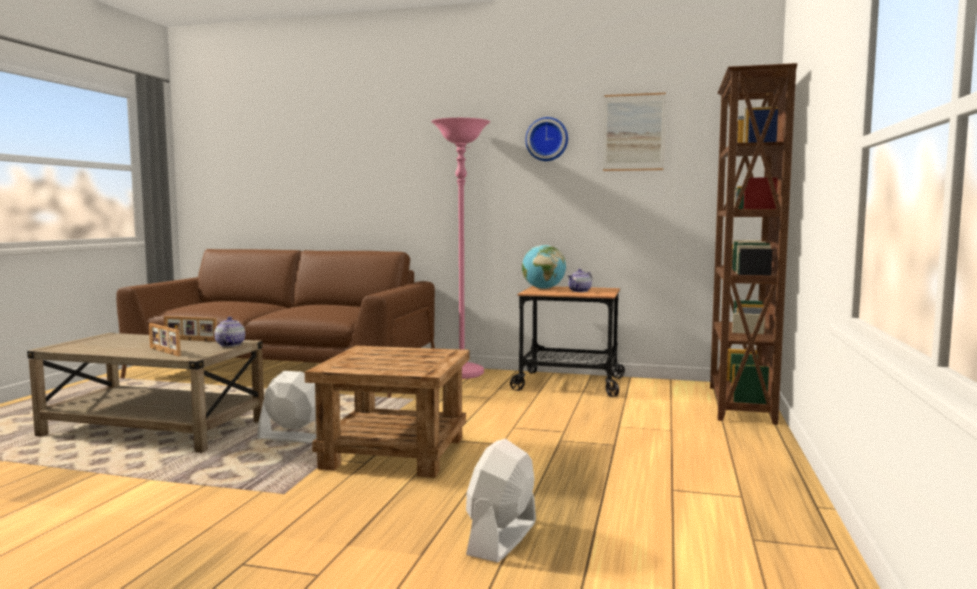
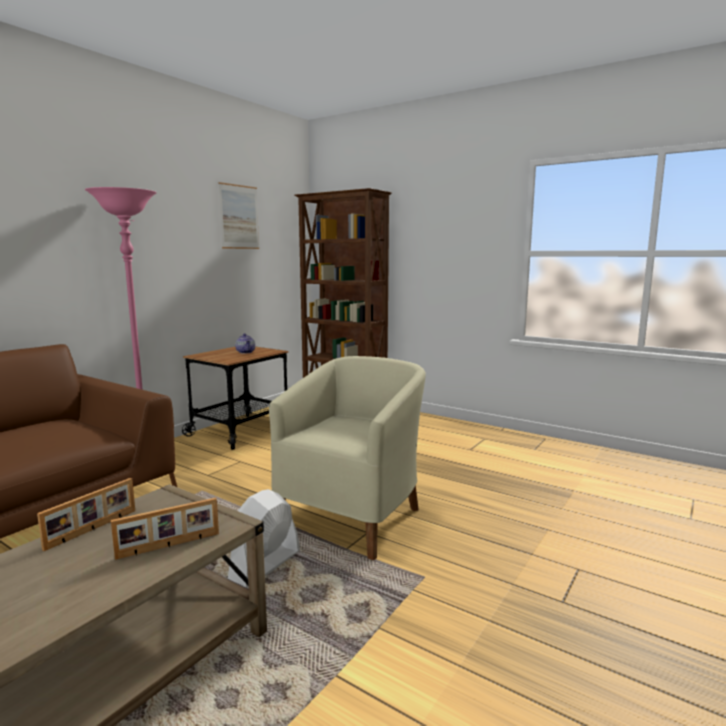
camera: 70 degrees left, 5 degrees up
(230, 344) = (178, 501): teapot -> none
(395, 453) = (354, 517): brown side table -> beige armchair
(502, 538) = (527, 502): white fan -> none
(543, 289) = (212, 356): globe -> none
(547, 139) = (178, 217): wall clock -> none

